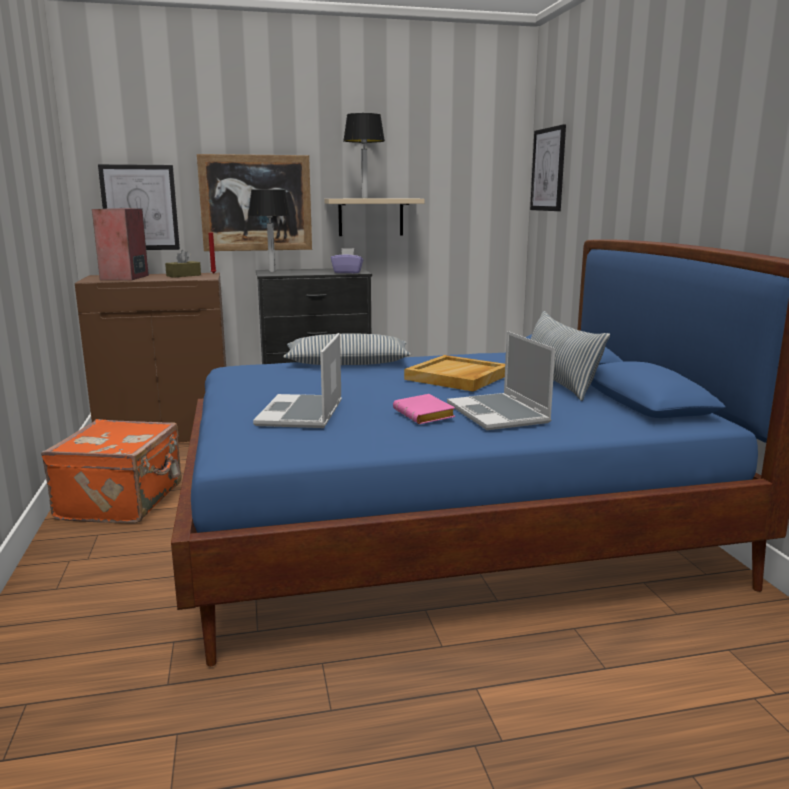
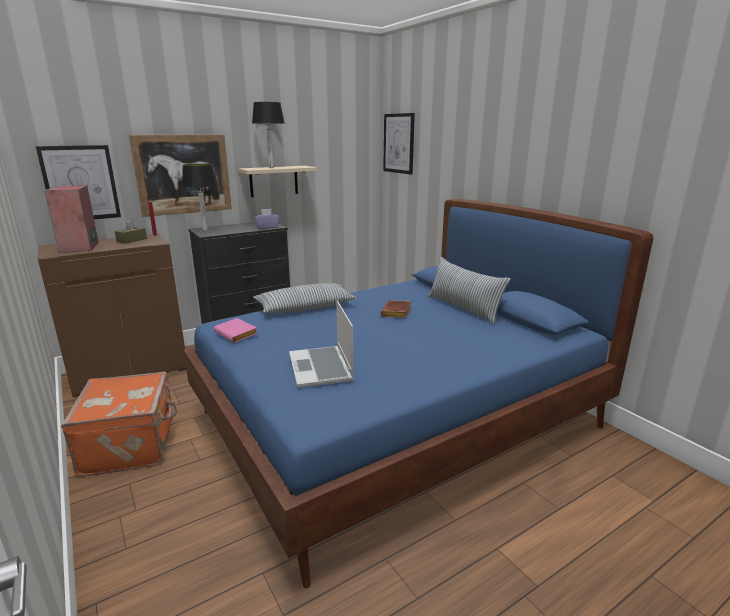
camera: 20 degrees left, 5 degrees up
(426, 415) = (411, 355): pink book -> pink book (237, 334)
(457, 377) = (397, 313): beige tray -> brown book
(499, 414) = (457, 346): laptop -> none

